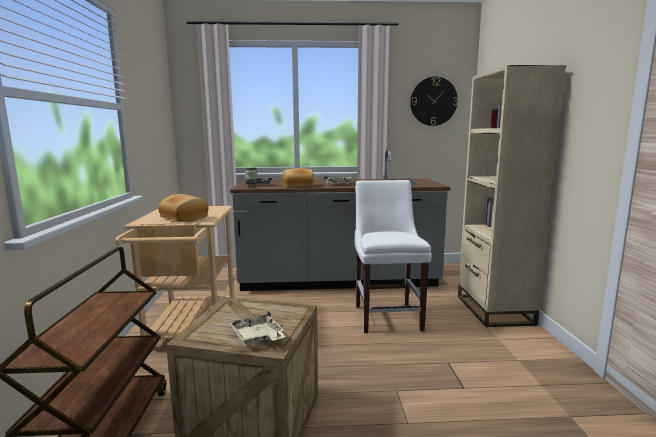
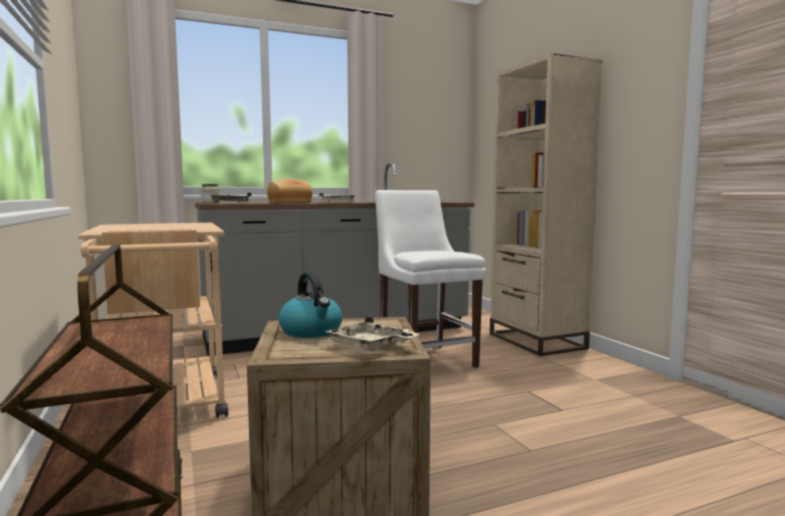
camera: 20 degrees left, 5 degrees down
(183, 218) = (166, 227): bread -> none
(237, 314) = (312, 331): none -> kettle
(433, 101) = (431, 111): wall clock -> none

